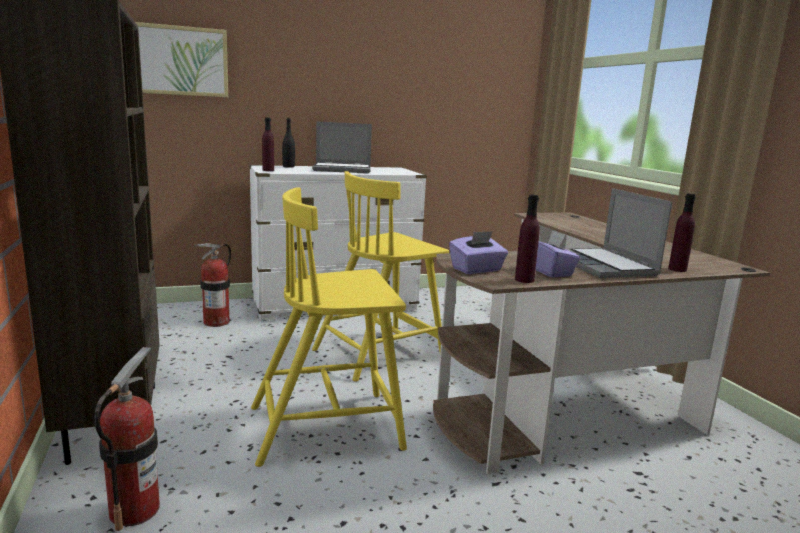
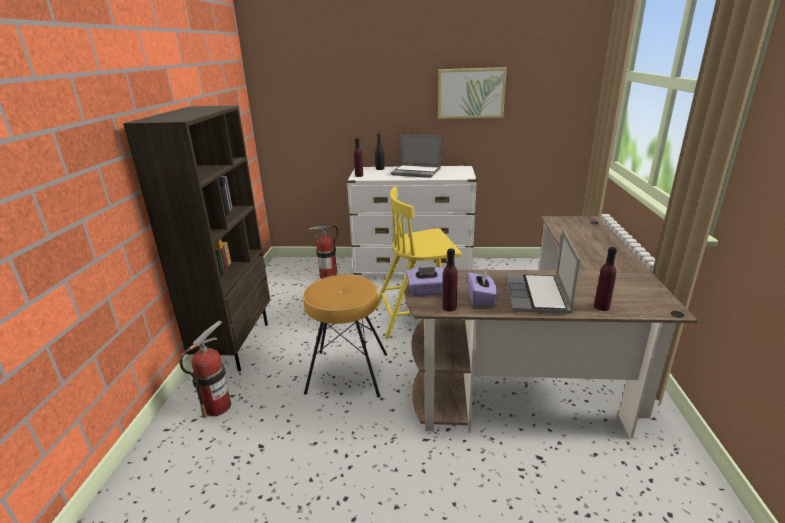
camera: 25 degrees right, 10 degrees up
(179, 61) = (306, 96): picture -> picture (471, 93)
(328, 427) = (347, 372): yellow chair -> brown stool

